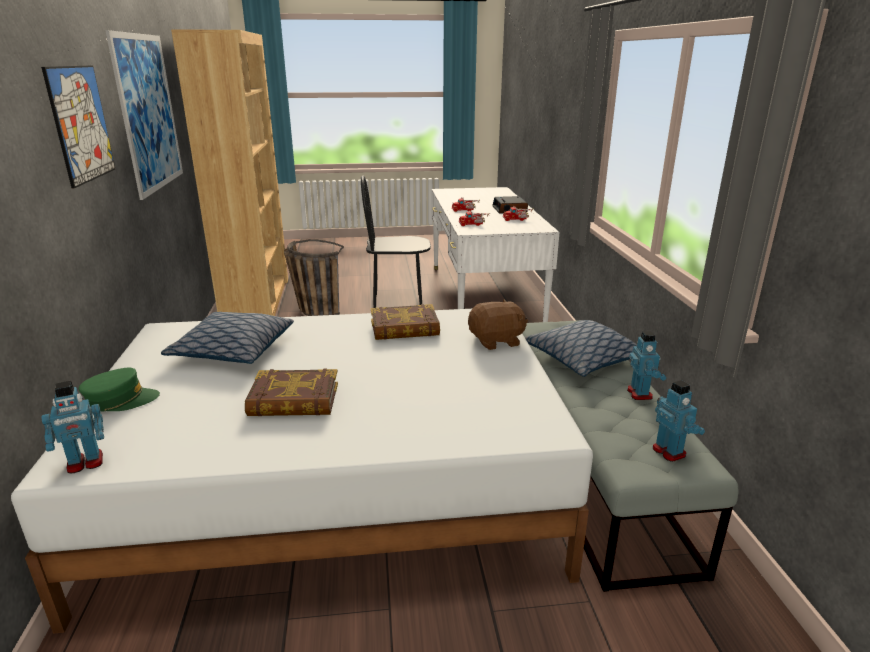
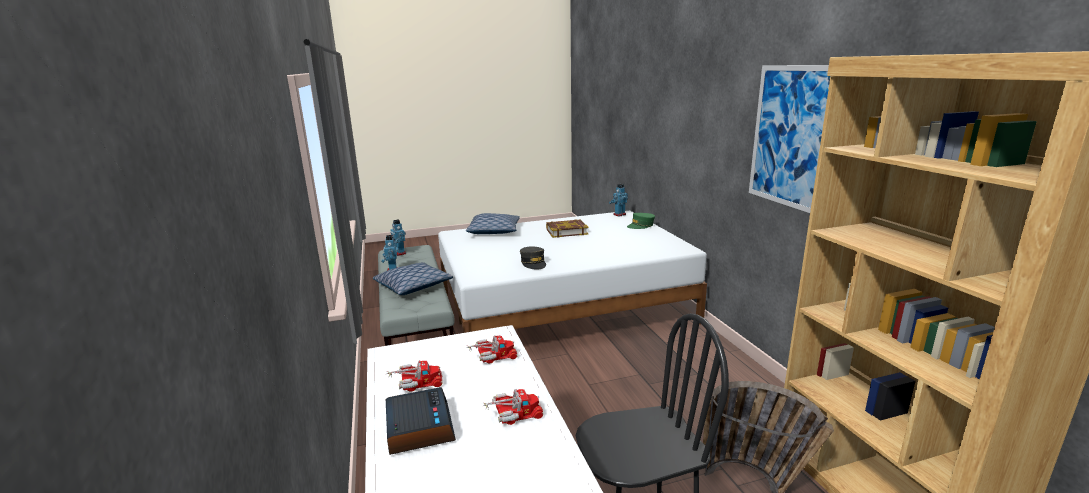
camera: 170 degrees right, 5 degrees down
(81, 124) = (712, 120): picture -> none
(232, 350) = (624, 244): pillow -> pillow (494, 231)
(404, 328) = (533, 263): book -> grey cap
(496, 341) = (472, 261): brown plush toy -> none

